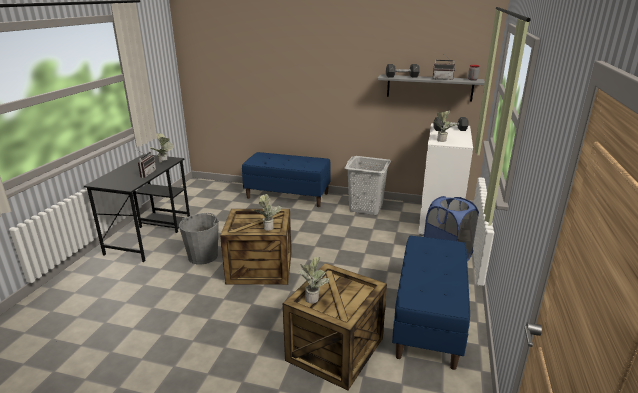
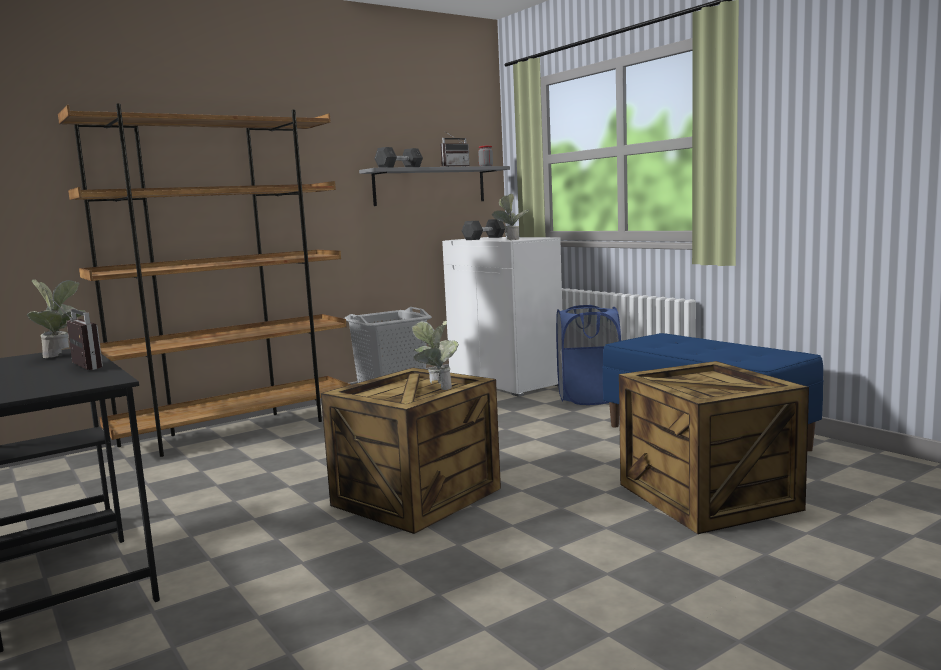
camera: 50 degrees left, 15 degrees down
(203, 256) = (277, 533): grey bucket -> none
(288, 195) = (236, 430): blue bench -> brown bookcase
(313, 297) = (696, 395): potted plant -> none

